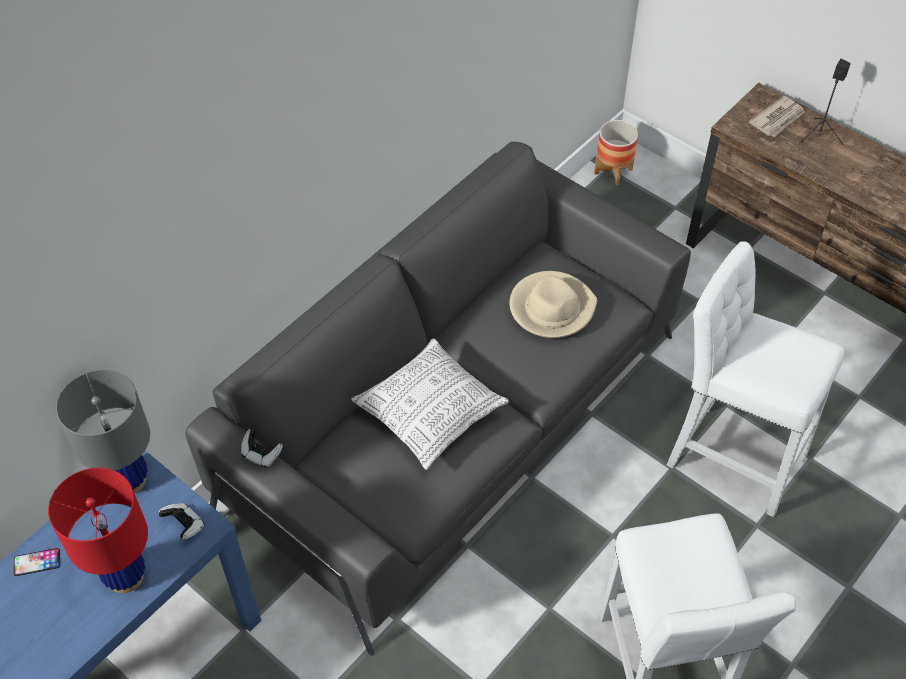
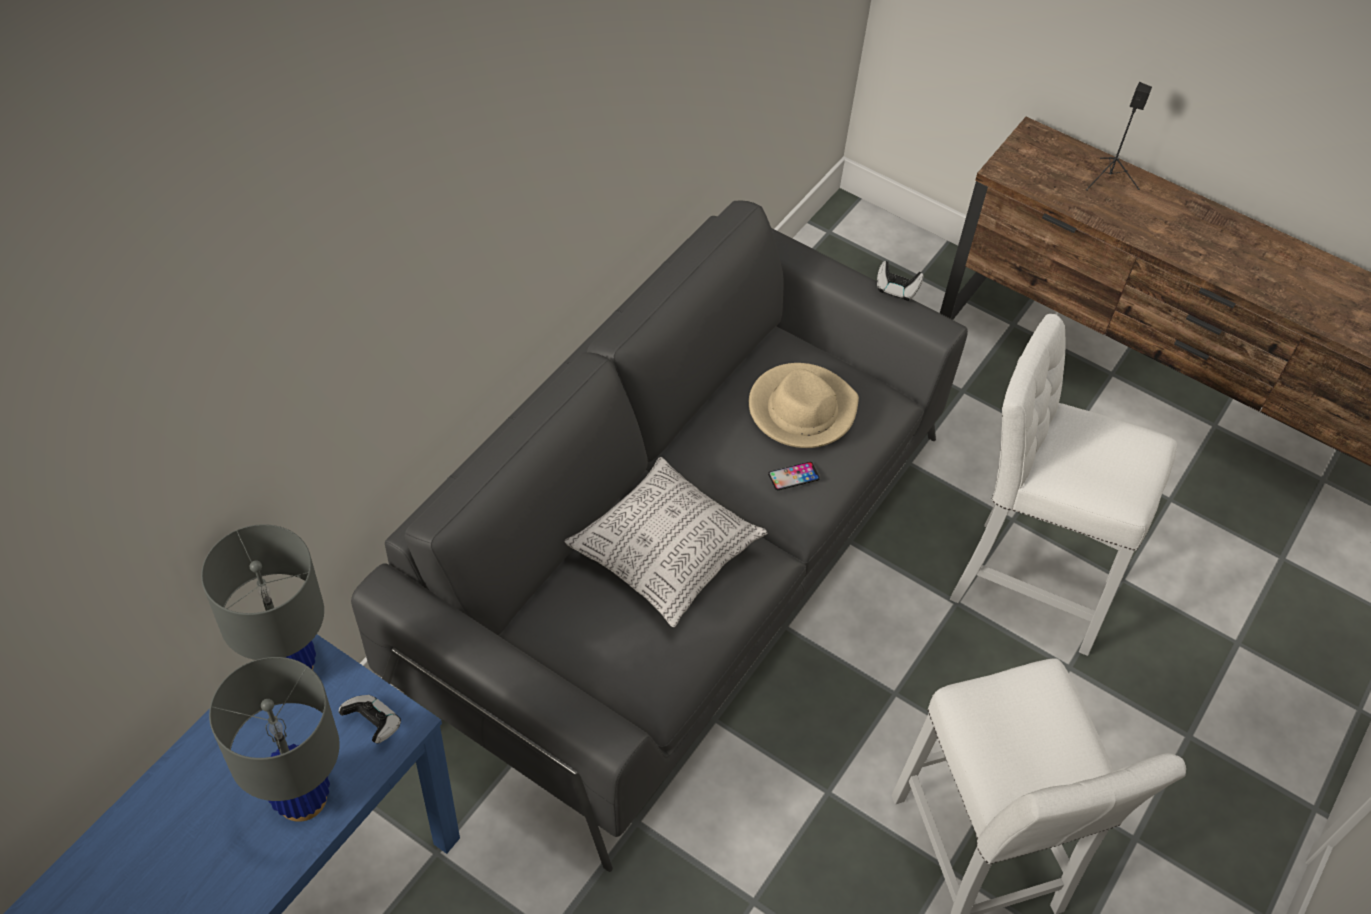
camera: 10 degrees left, 0 degrees up
(37, 562) = (178, 788): phone -> phone (793, 476)
(125, 576) = (301, 799): red table lamp -> grey table lamp
(261, 454) = (458, 622): game controller -> game controller (896, 289)
(613, 171) = (837, 235): planter -> none
(778, 119) = (1056, 160): newspaper -> none

